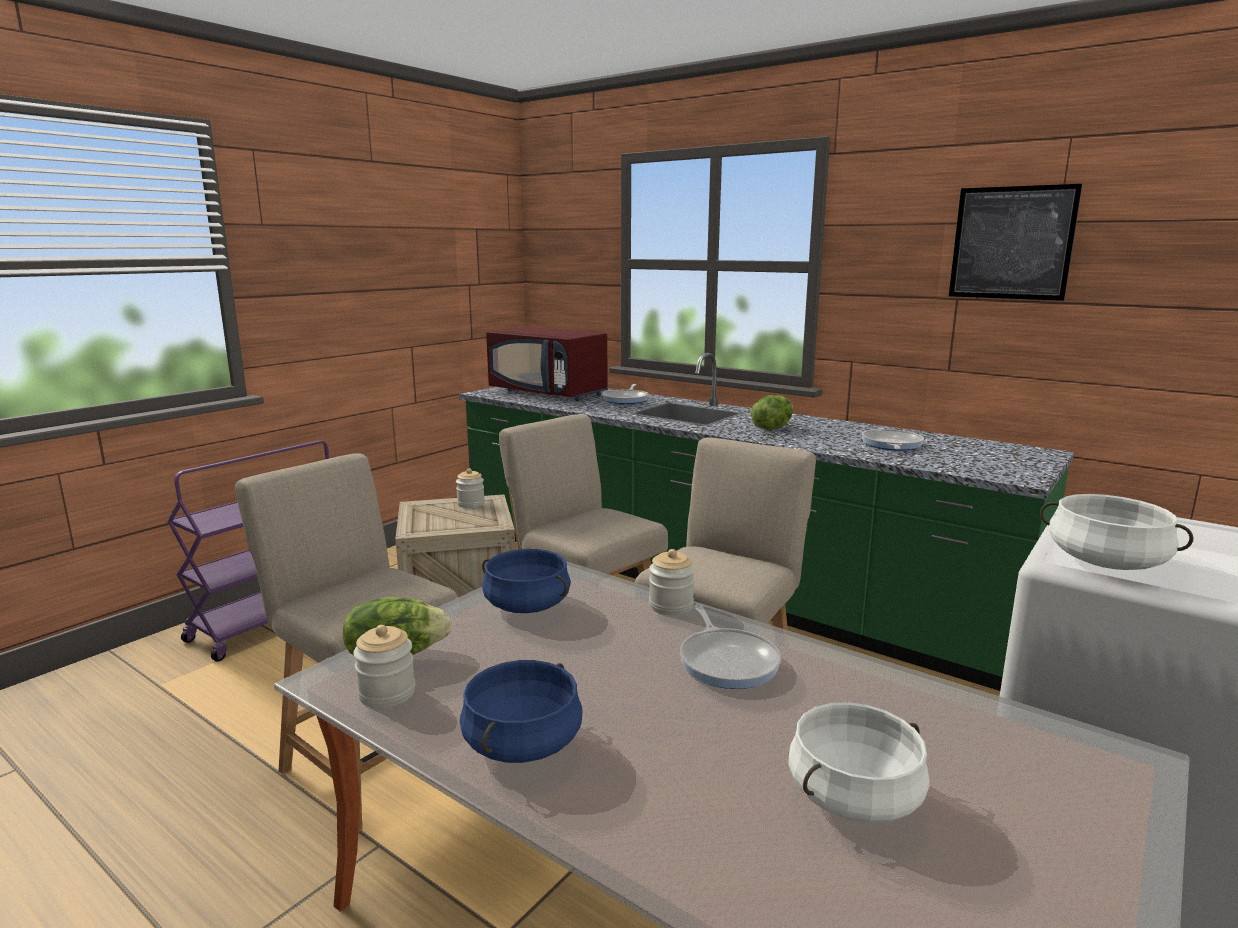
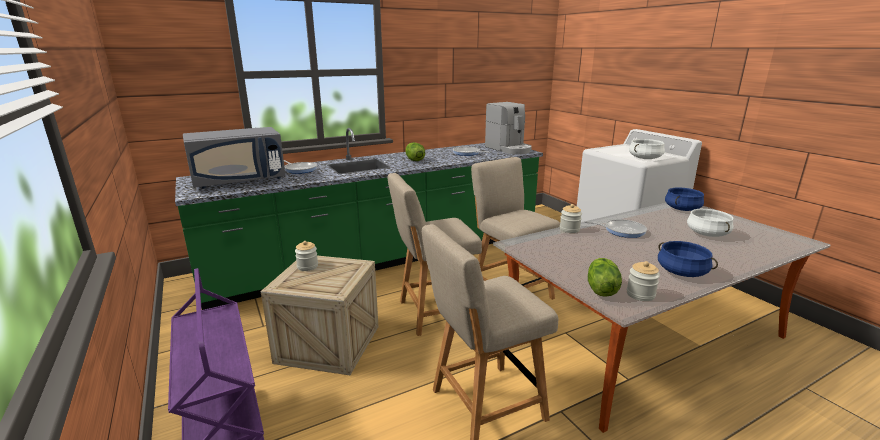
camera: 65 degrees left, 5 degrees up
(526, 605) = (556, 255): blue cooking pot -> blue cooking pot (682, 209)
(549, 393) = (240, 181): red microwave -> grey microwave
(1004, 464) = (509, 149): none -> coffee machine
(1011, 243) = (464, 57): picture -> none

